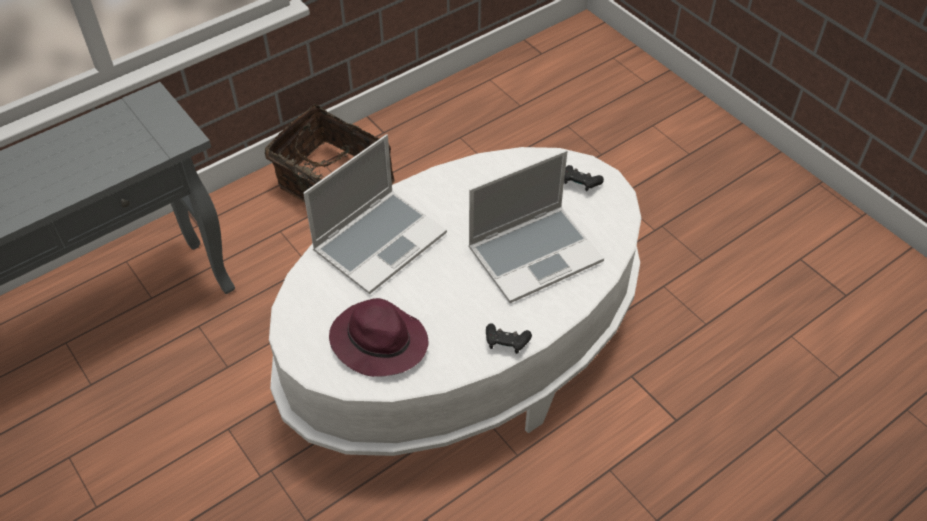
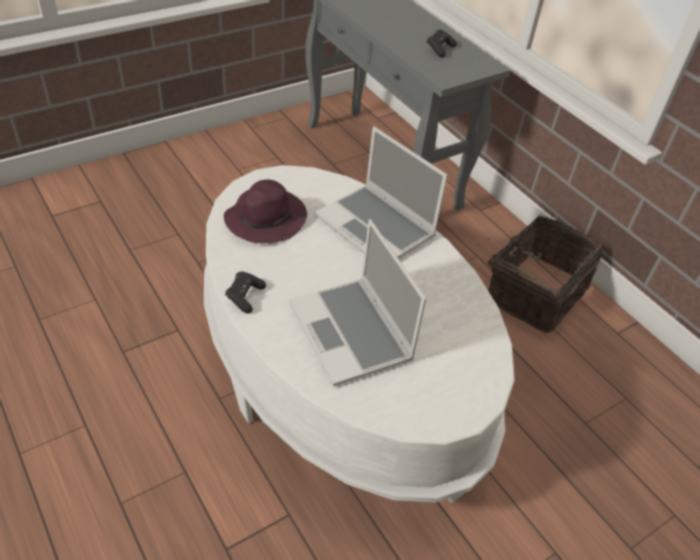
camera: 90 degrees right, 5 degrees down
(580, 184) = (453, 388): black game controller -> black game controller (439, 49)

